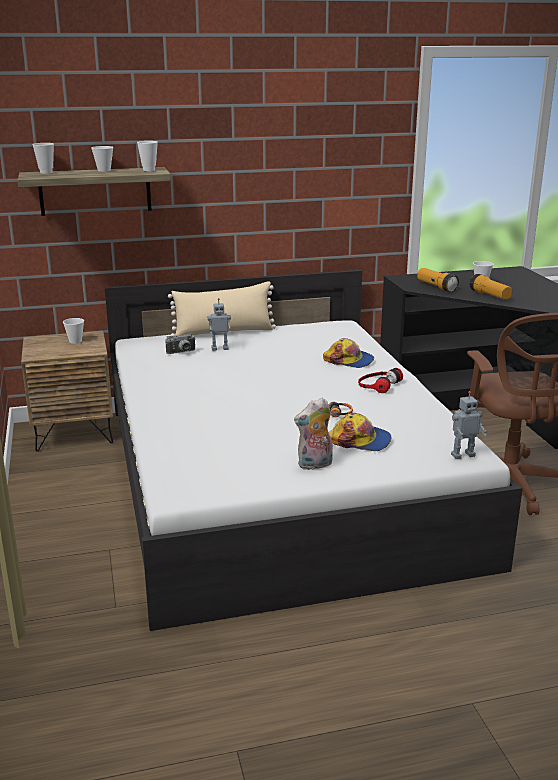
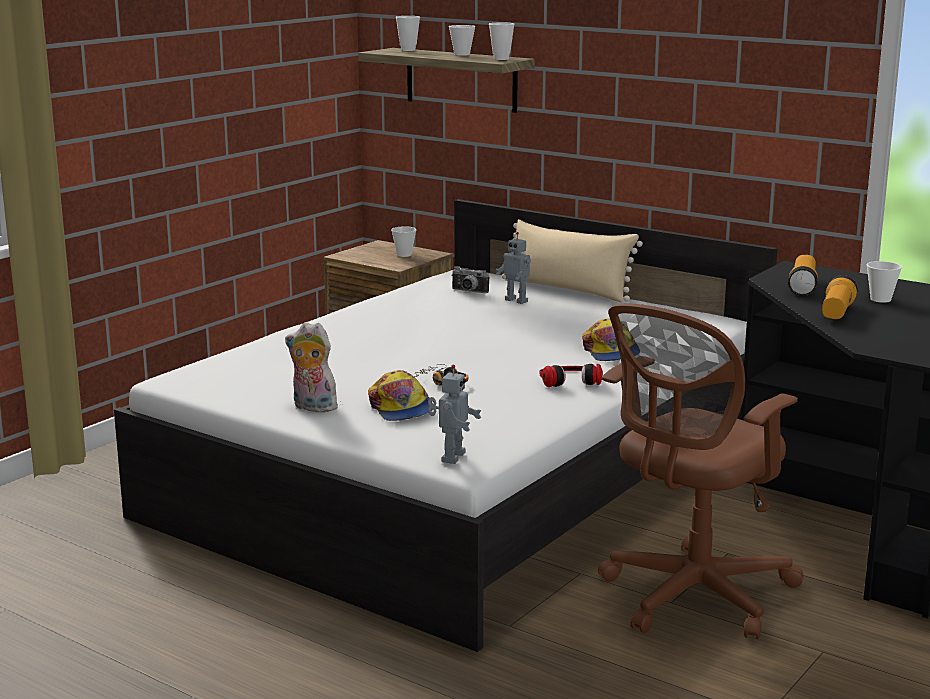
camera: 50 degrees right, 5 degrees down
(462, 455) = (451, 457): toy robot -> toy robot turned 105 degrees counterclockwise

